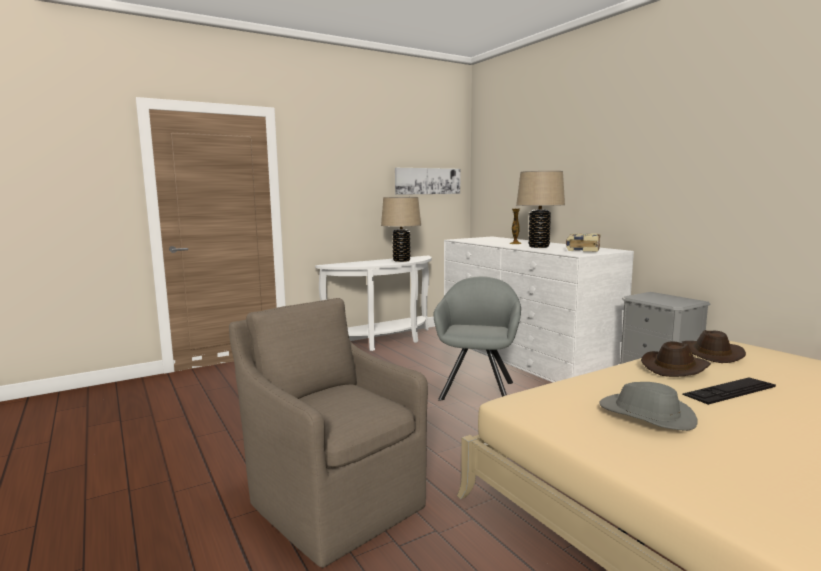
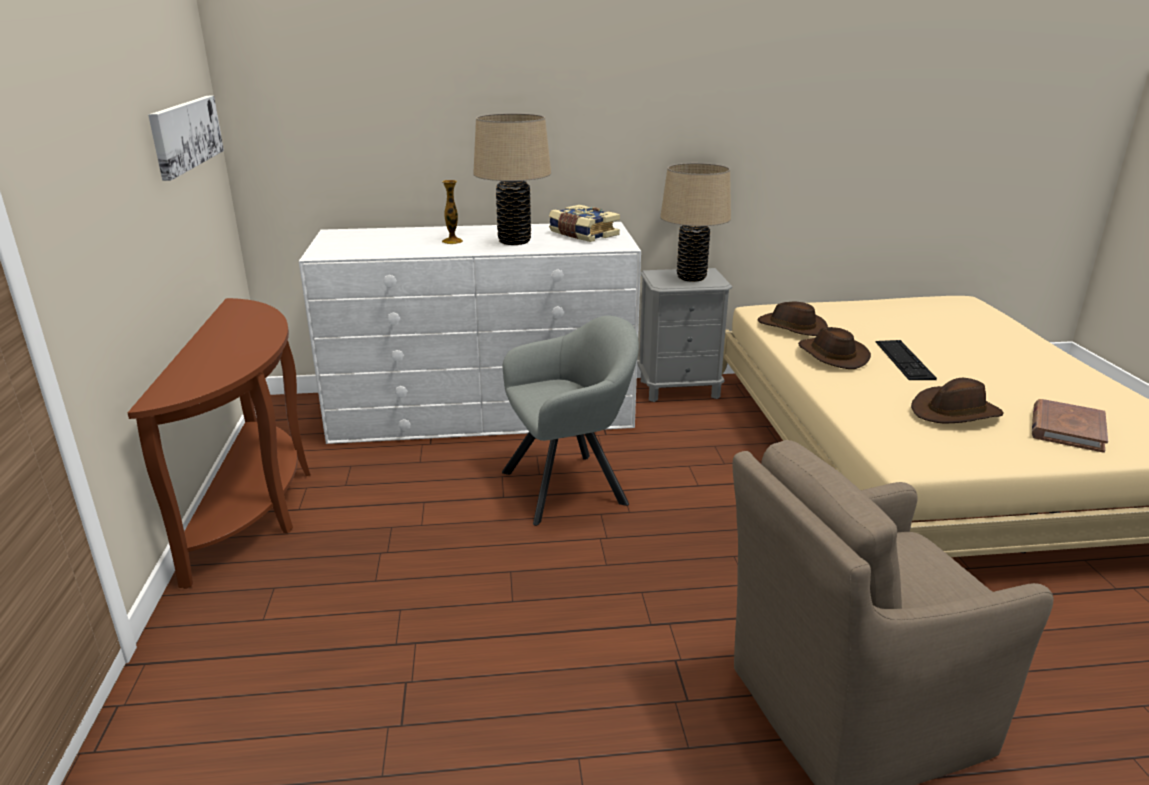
camera: 65 degrees left, 15 degrees up
(385, 342) = (258, 504): white console table -> brown console table
(401, 260) = (249, 328): beige table lamp -> beige table lamp (691, 277)
(478, 389) = (571, 486): grey armchair -> grey armchair turned 120 degrees clockwise
(646, 415) = (955, 412): grey hat -> brown hat
(715, 470) = (1066, 429): none -> brown book

